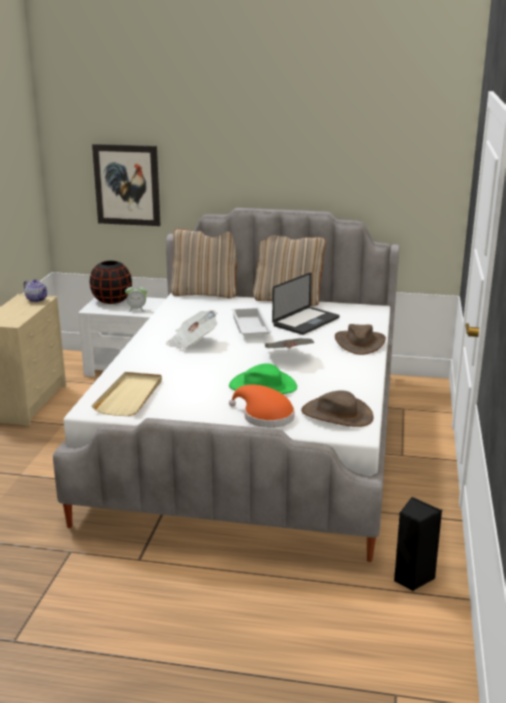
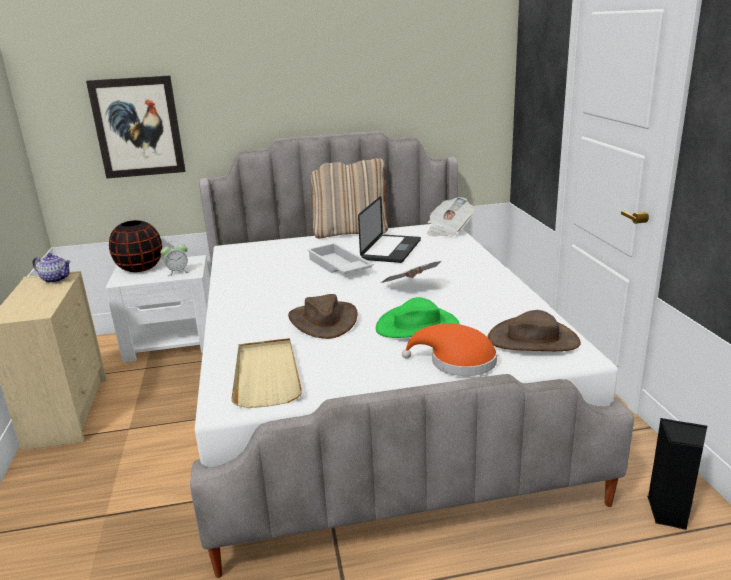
camera: 20 degrees left, 0 degrees up
(192, 342) = (287, 293): newspaper -> newspaper (448, 230)
(205, 293) = (255, 240): beige pillow -> none
(359, 343) = (467, 260): brown hat -> brown hat (323, 320)

